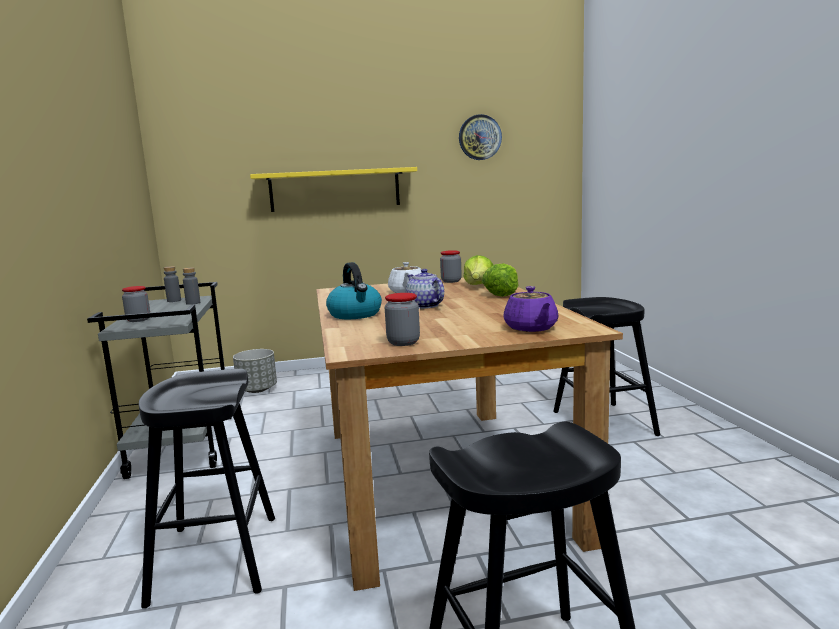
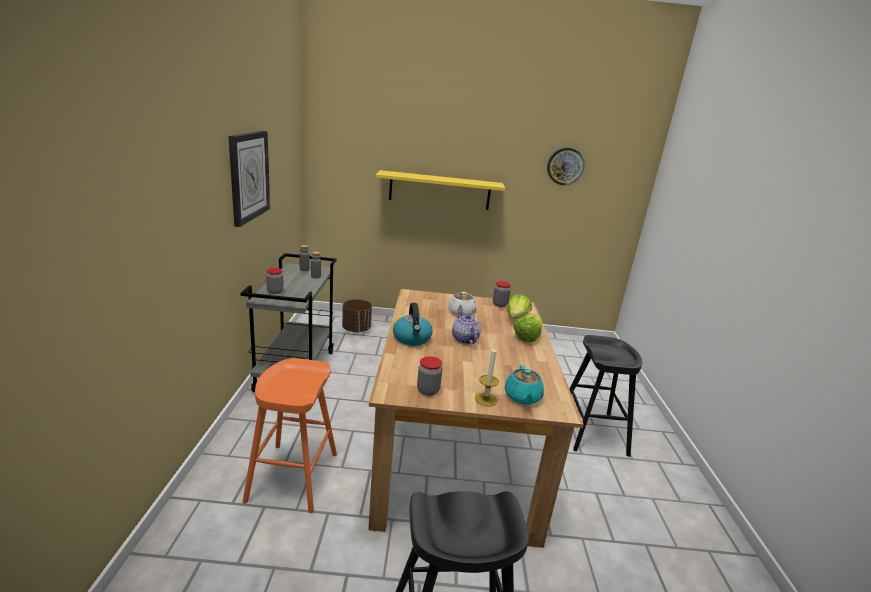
camera: 10 degrees right, 10 degrees up
(78, 161) = (249, 176): none -> wall clock
(215, 558) = (293, 477): black stool -> orange stool
(257, 390) = (356, 329): grey planter -> brown planter
(485, 336) = (486, 399): none -> candle
(531, 328) = (522, 397): purple teapot -> turquoise teapot

